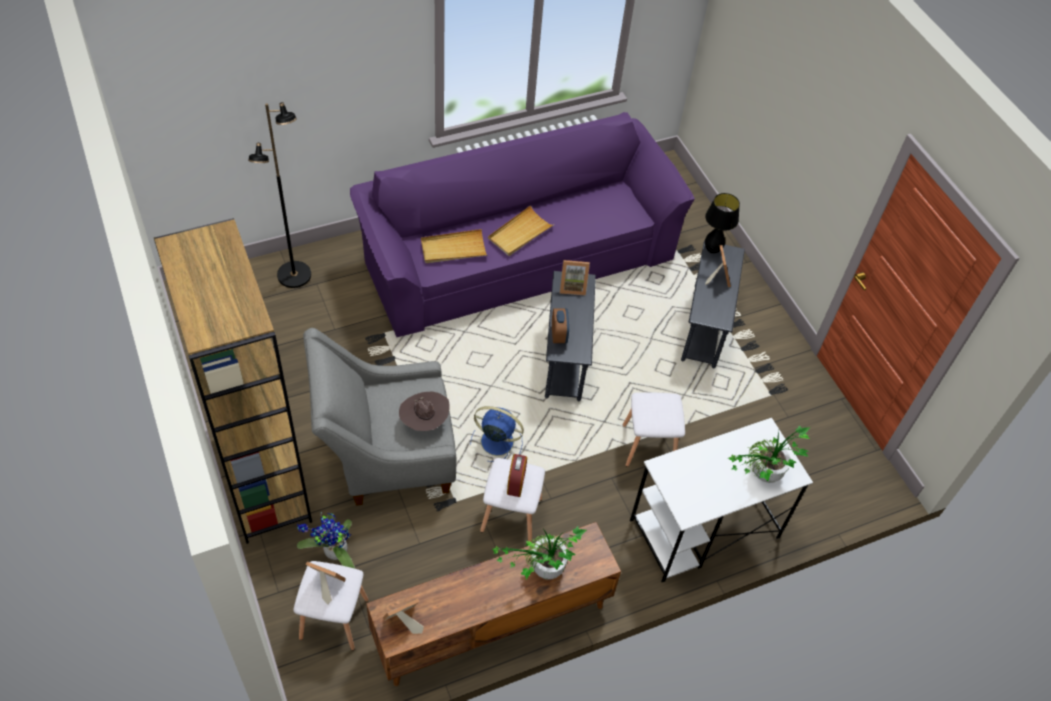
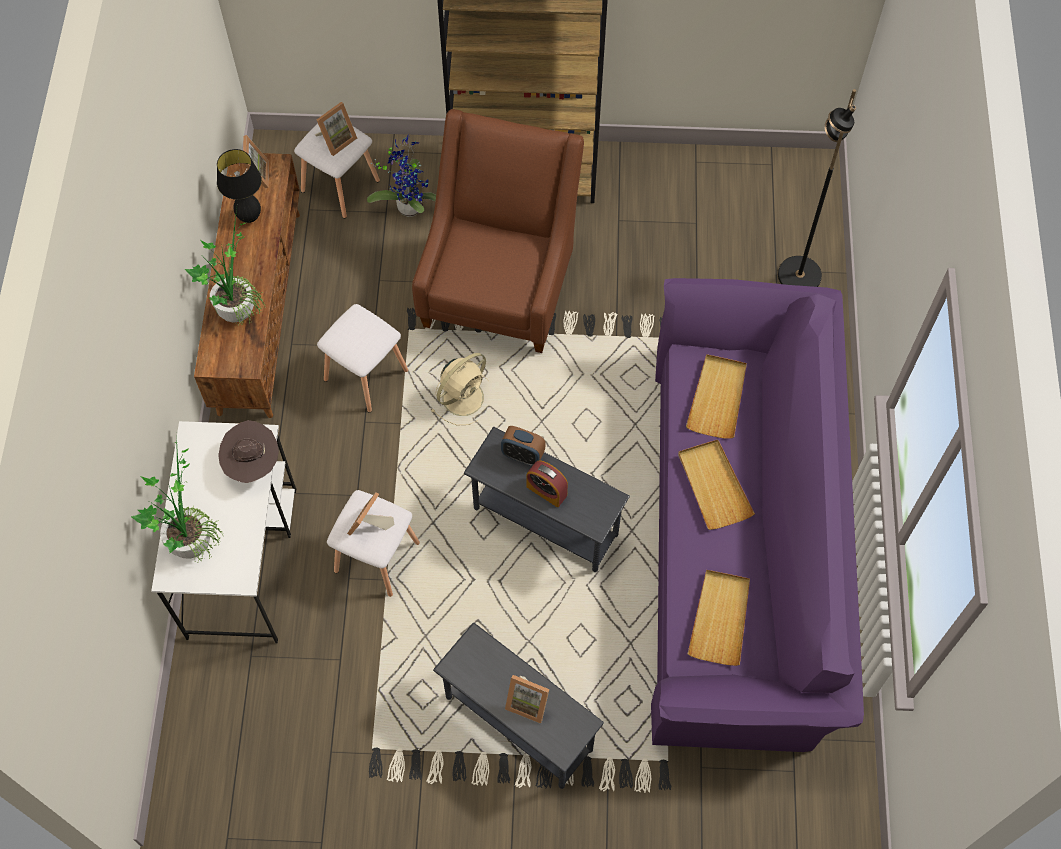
camera: 120 degrees right, 10 degrees up
(385, 455) = (500, 285): grey armchair -> brown armchair
(424, 421) = (473, 276): brown hat -> brown hat (252, 463)
(495, 441) = (464, 396): blue fan -> beige fan
(516, 482) = (356, 336): alarm clock -> alarm clock (546, 491)
(572, 286) = (592, 506): picture frame -> picture frame (369, 525)
(605, 208) = (720, 618): none -> beige tray
(712, 250) = (580, 722): black table lamp -> black table lamp (250, 217)

